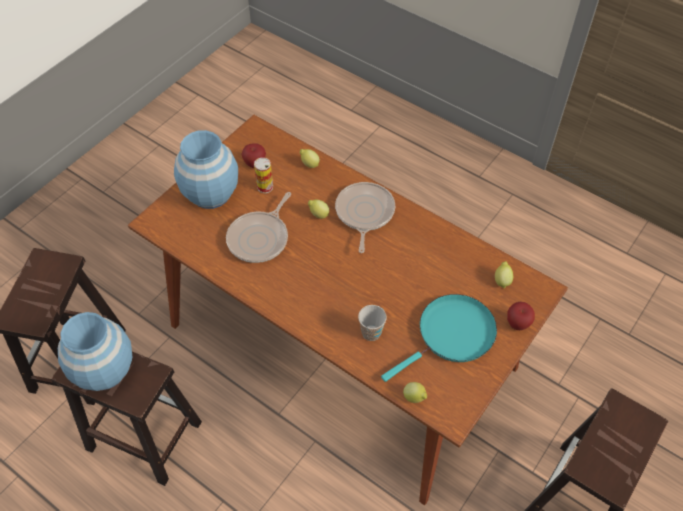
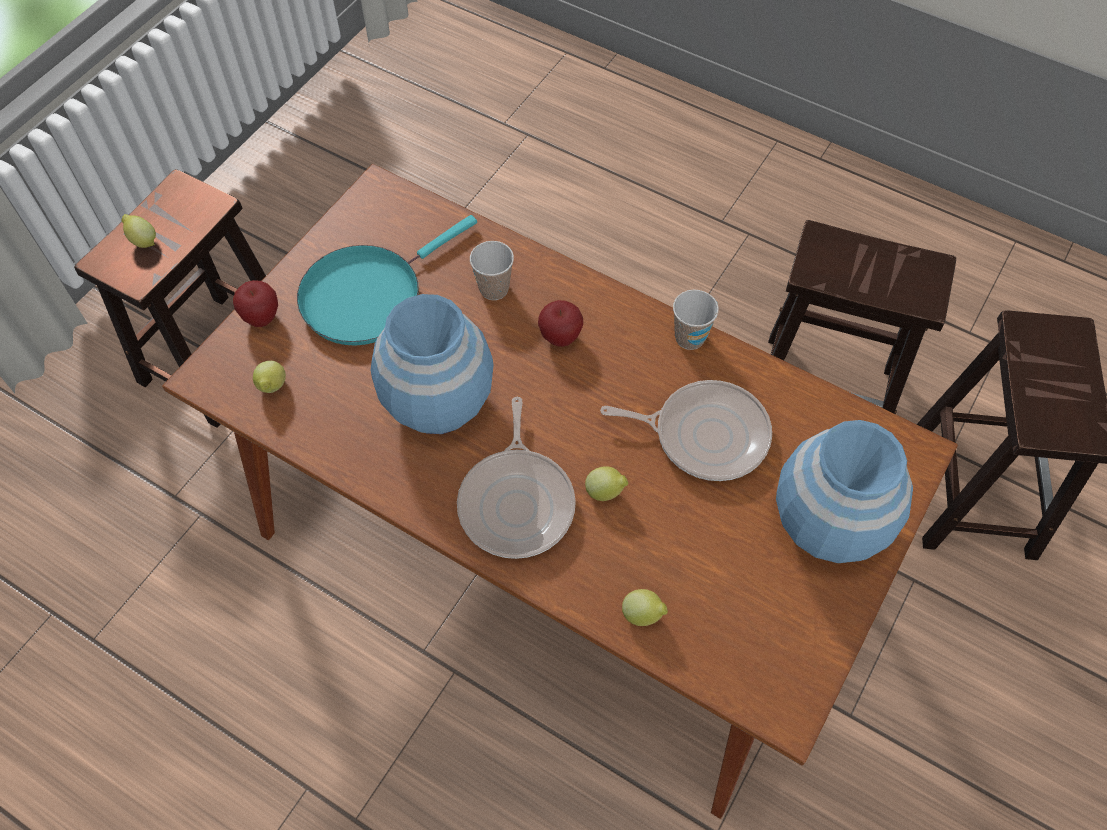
camera: 175 degrees right, 5 degrees up
(105, 370) = (885, 272): blue vase -> blue vase (437, 402)
(254, 292) = (689, 338): none -> cup
(255, 164) = (760, 605): apple -> apple (560, 338)
(260, 238) = (704, 434): frying pan -> frying pan turned 75 degrees clockwise
(265, 187) = (724, 548): can -> none
(414, 398) = (429, 209): lemon -> lemon (143, 241)

